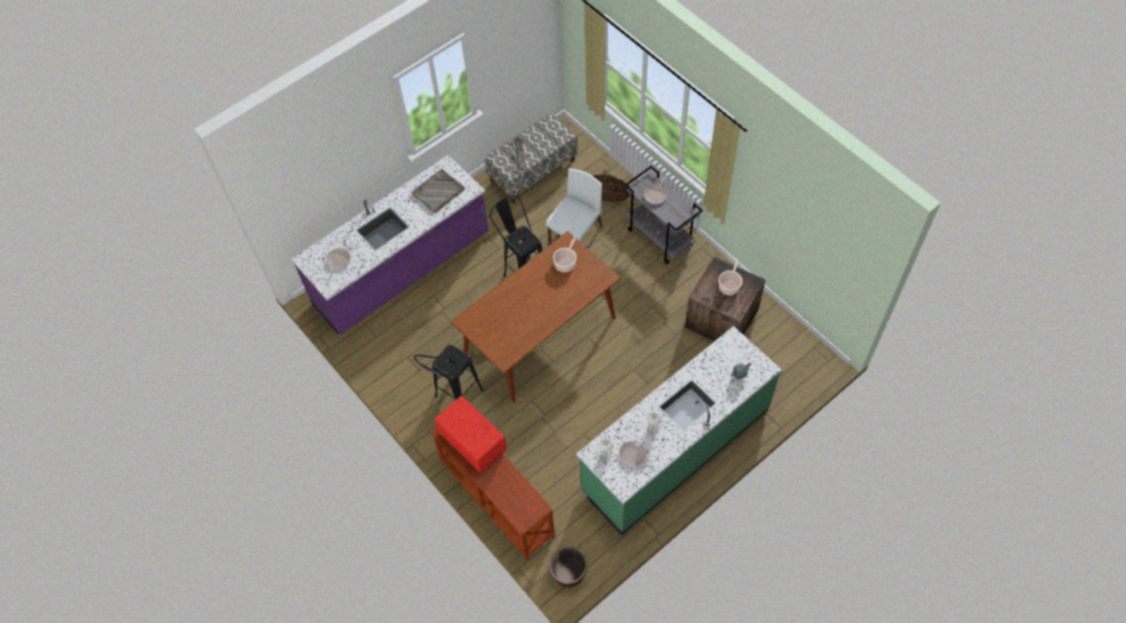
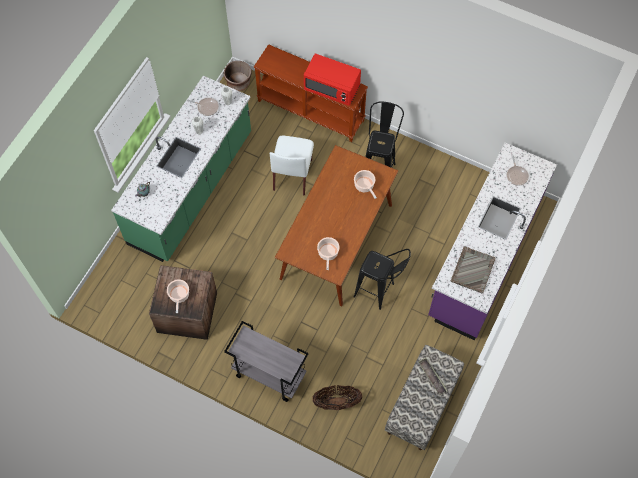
camera: 155 degrees right, 5 degrees up
(494, 316) = (364, 186): none -> cooking pot
(575, 236) = (348, 347): white chair -> white chair (292, 174)
(656, 195) = (275, 358): frying pan -> none

